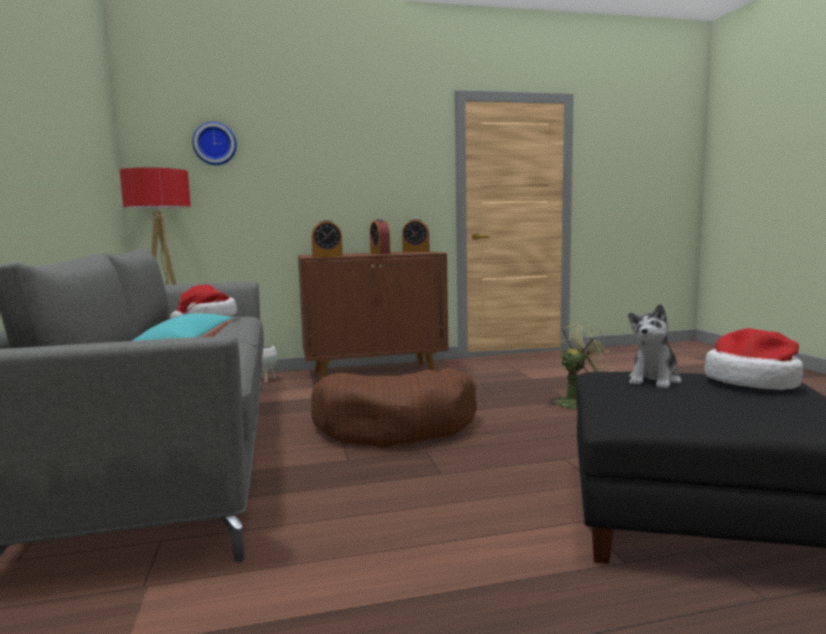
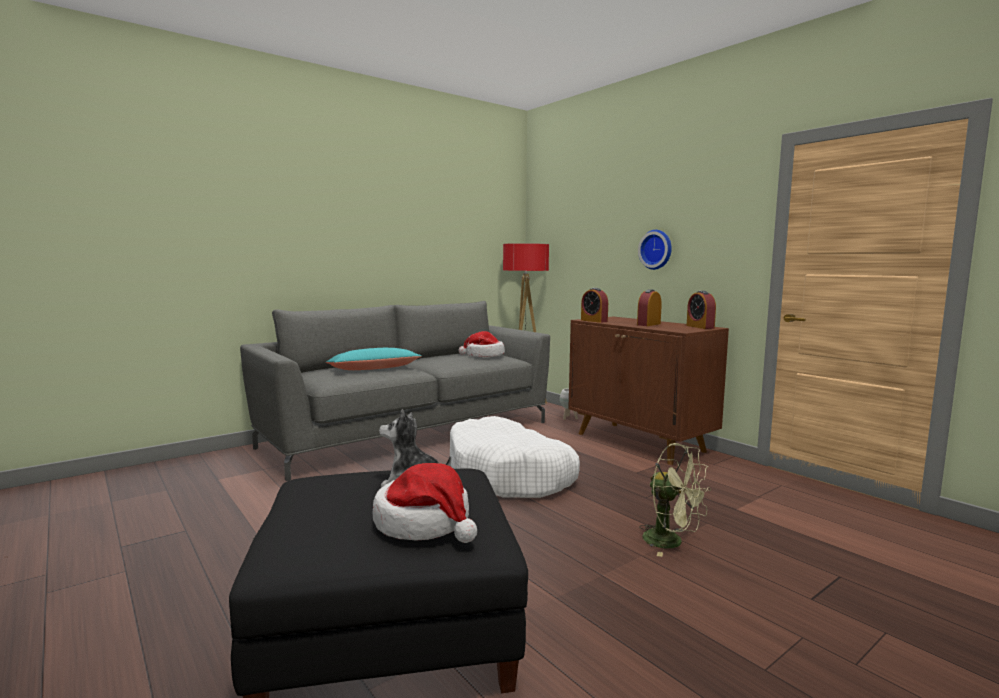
camera: 65 degrees right, 0 degrees up
(215, 144) = (572, 220): wall clock -> wall clock (656, 249)
(396, 425) = (510, 475): brown dog bed -> white dog bed

